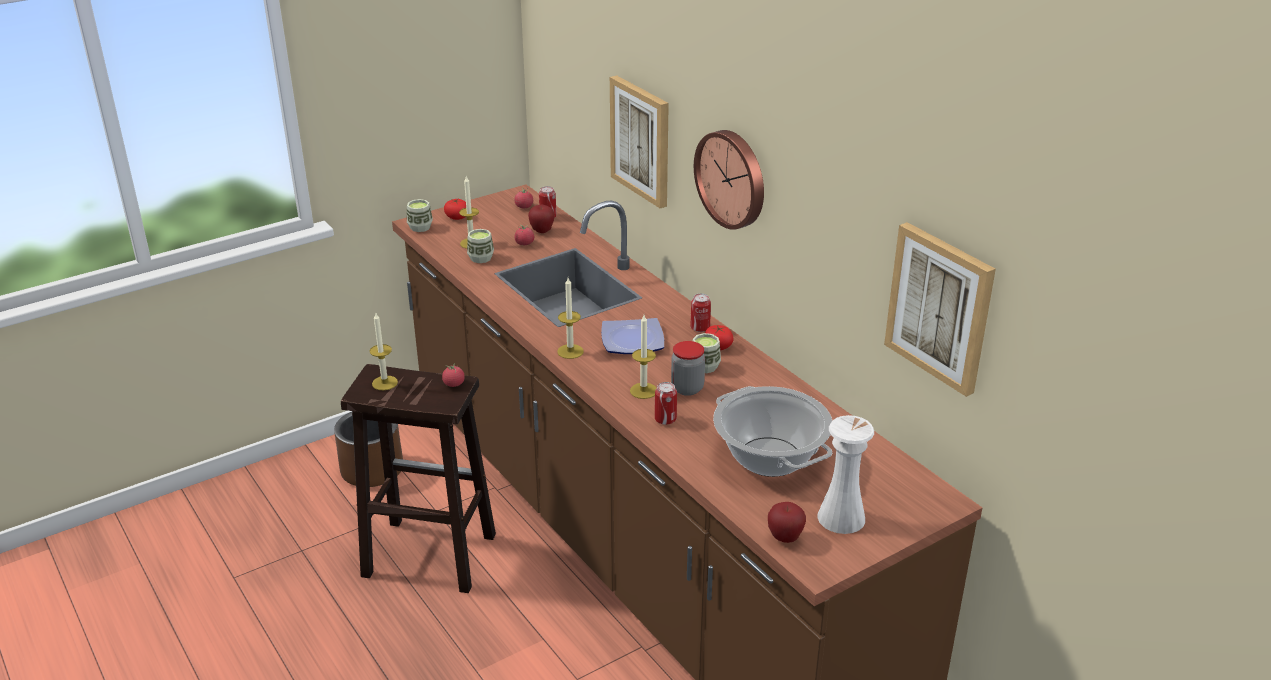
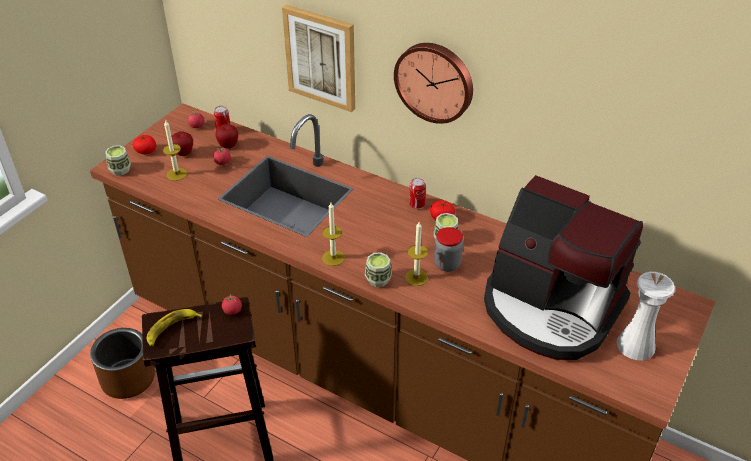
camera: 25 degrees left, 10 degrees up
(384, 383) = (171, 329): candle -> banana
(481, 258) = (195, 187): cup -> cup (378, 279)
(631, 340) = (373, 232): plate -> none
(665, 420) = (451, 299): can -> none
(770, 457) = (550, 308): cooking pot -> coffee machine
(785, 538) = (612, 379): apple -> apple (184, 154)
(940, 307) = (675, 164): picture -> none

